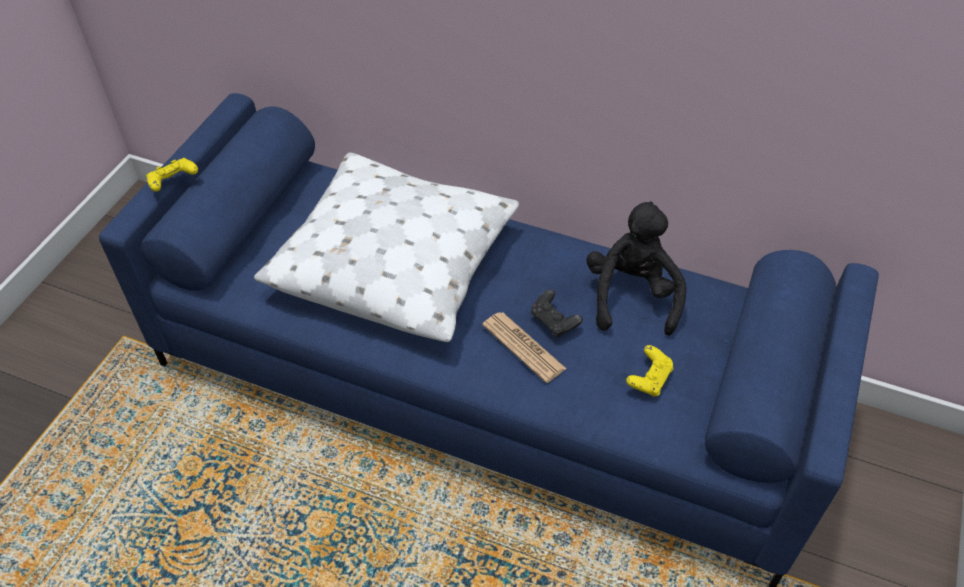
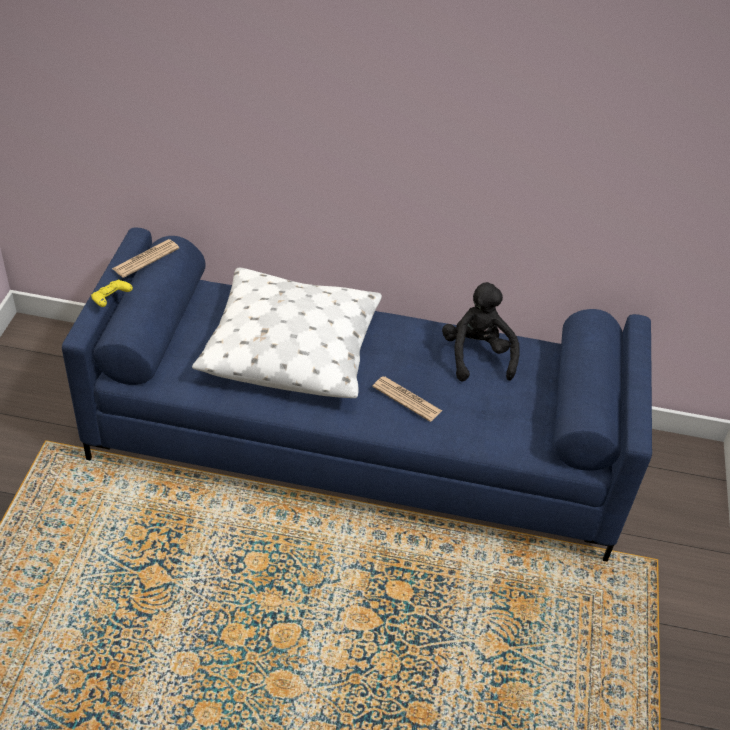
camera: 15 degrees left, 5 degrees down
(232, 133) = (146, 259): none -> newspaper
(554, 322) = (425, 379): black game controller -> none
(649, 379) = (503, 411): yellow game controller -> none

